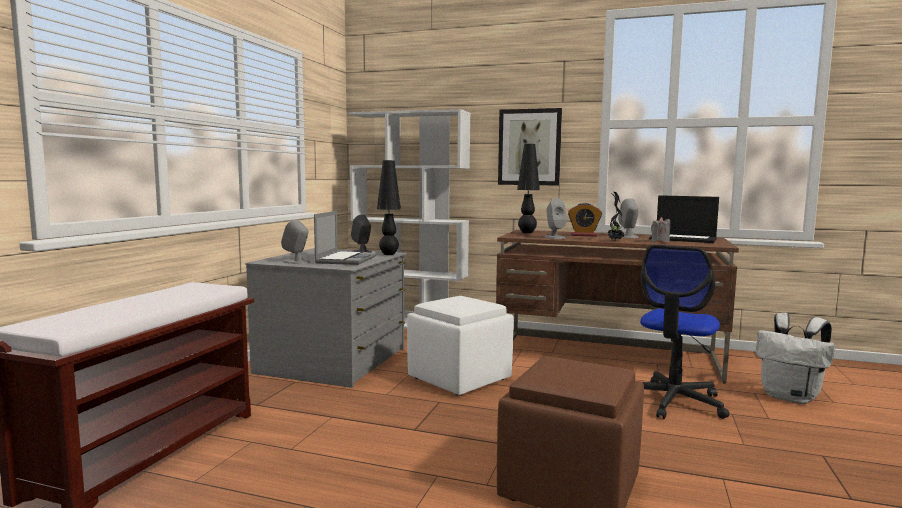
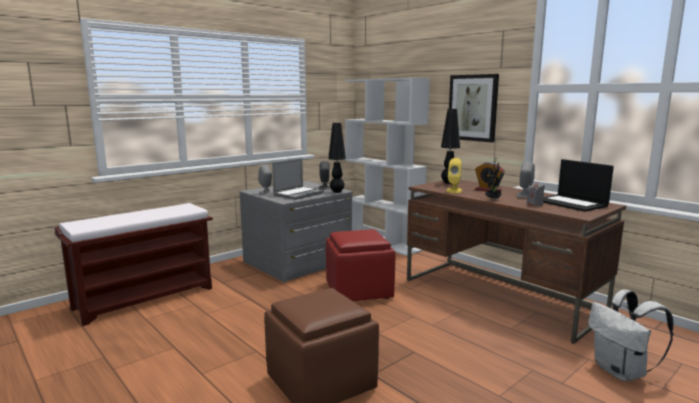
camera: 30 degrees right, 5 degrees up
(459, 378) = (359, 290): white ottoman -> red ottoman
(554, 237) = (454, 190): grey speaker -> yellow speaker
(673, 401) = (495, 346): office chair -> none

